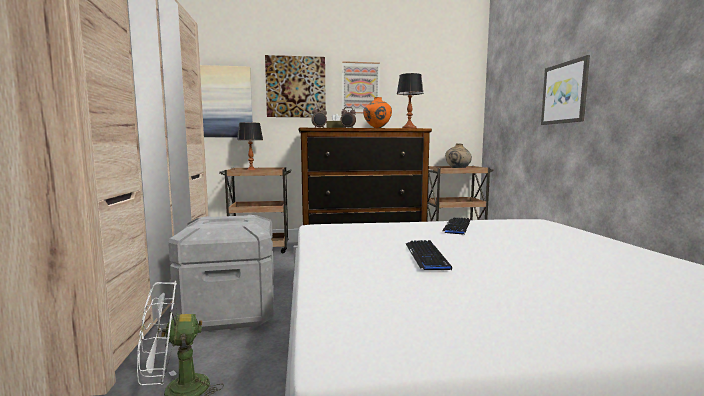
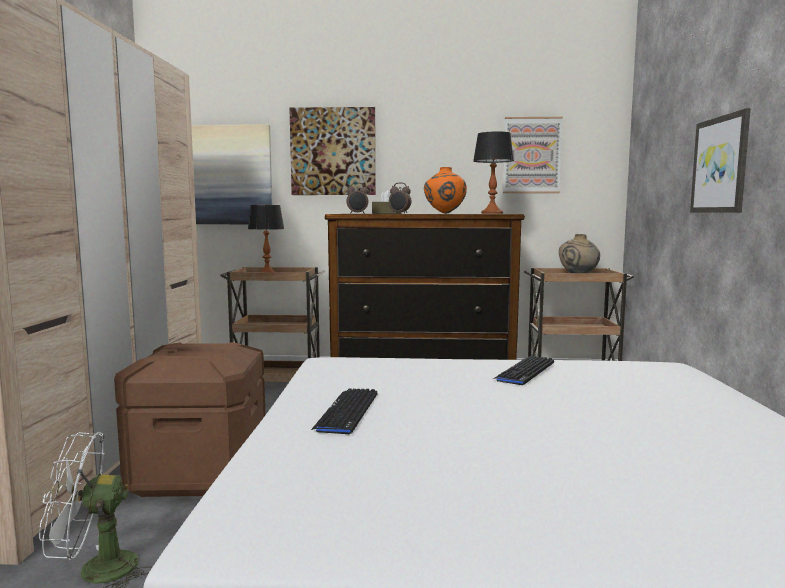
camera: 10 degrees right, 0 degrees up
(229, 312) = (199, 473): grey storage box -> brown storage box
(360, 88) = (428, 150): picture -> picture (532, 155)
(426, 256) = (435, 417): keyboard -> keyboard (347, 412)

